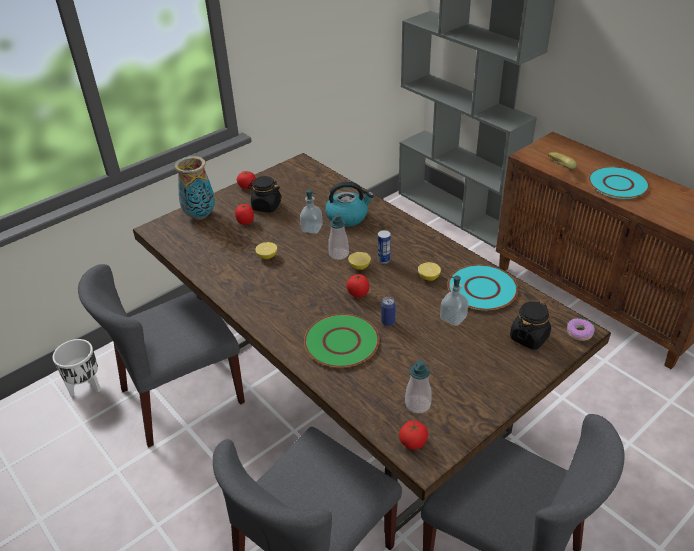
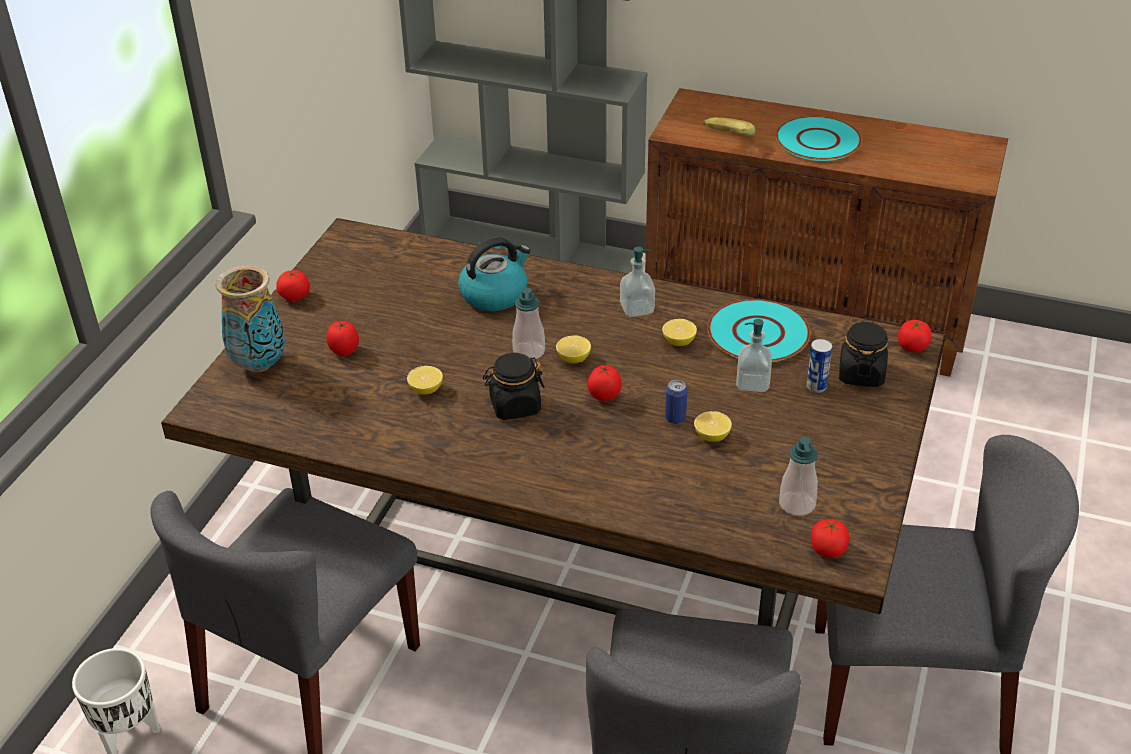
camera: 30 degrees left, 0 degrees up
(266, 206) = (355, 317): black jar -> black jar (515, 406)
(312, 228) = (456, 328): soap dispenser -> soap dispenser (637, 309)
(341, 342) = (637, 467): green plate -> none
(384, 260) = (599, 339): can -> can (816, 387)
(400, 341) = (712, 436): none -> lemon
(579, 332) = (912, 347): donut -> tomato

